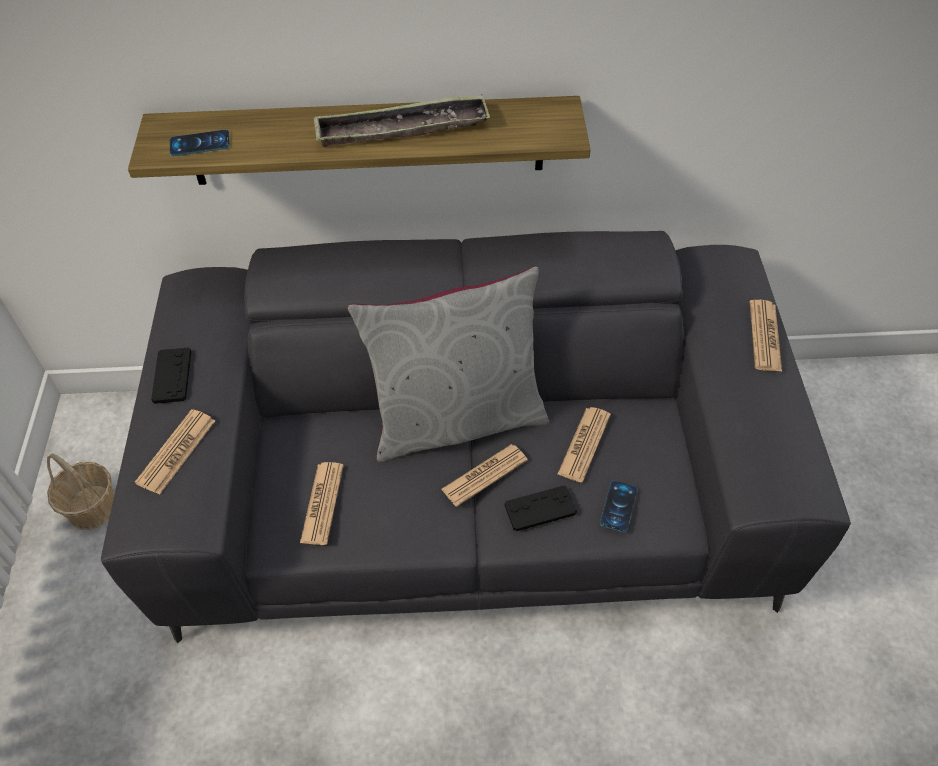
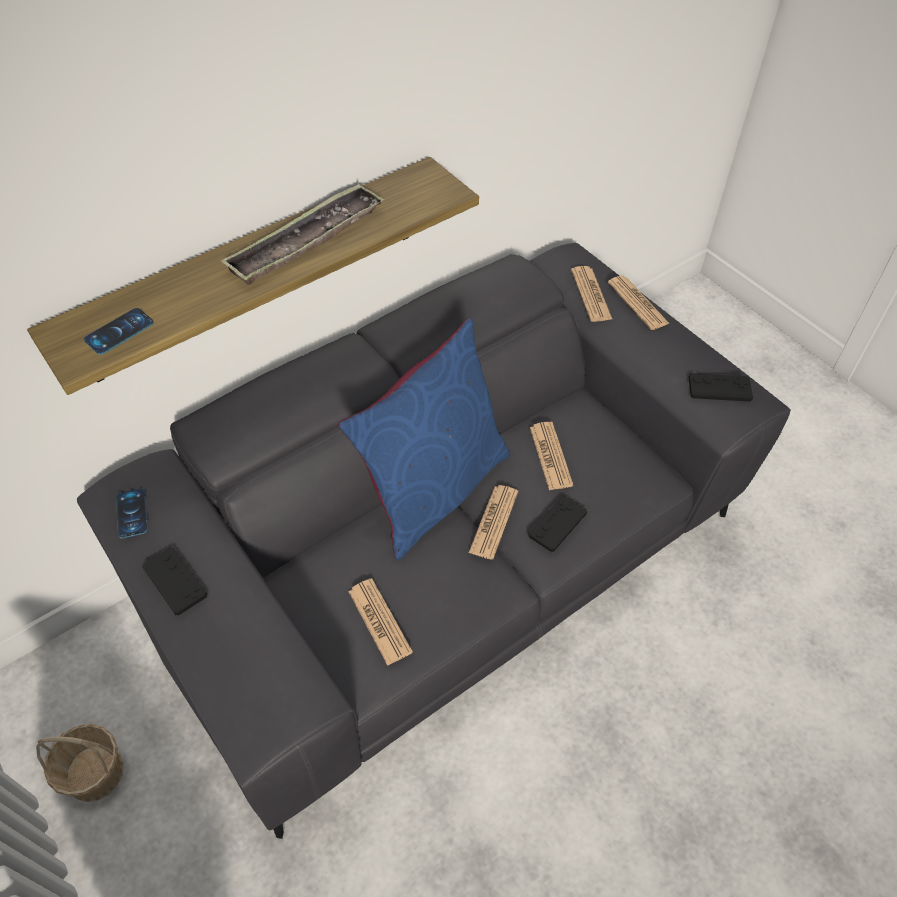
camera: 35 degrees left, 0 degrees up
(176, 452) = (239, 645): newspaper -> newspaper (591, 294)
(457, 419) = (434, 490): grey pillow -> blue pillow
(618, 506) = (612, 489): phone -> phone (132, 513)
(780, 461) = (719, 388): none -> black game controller

